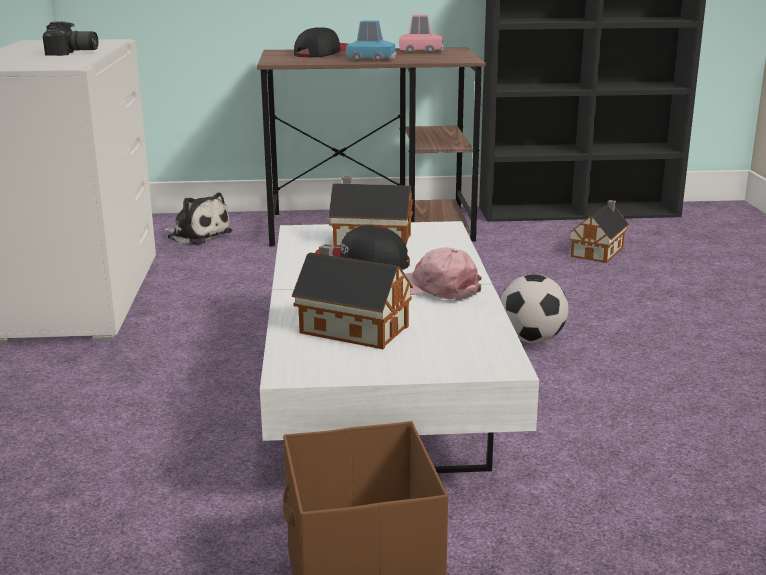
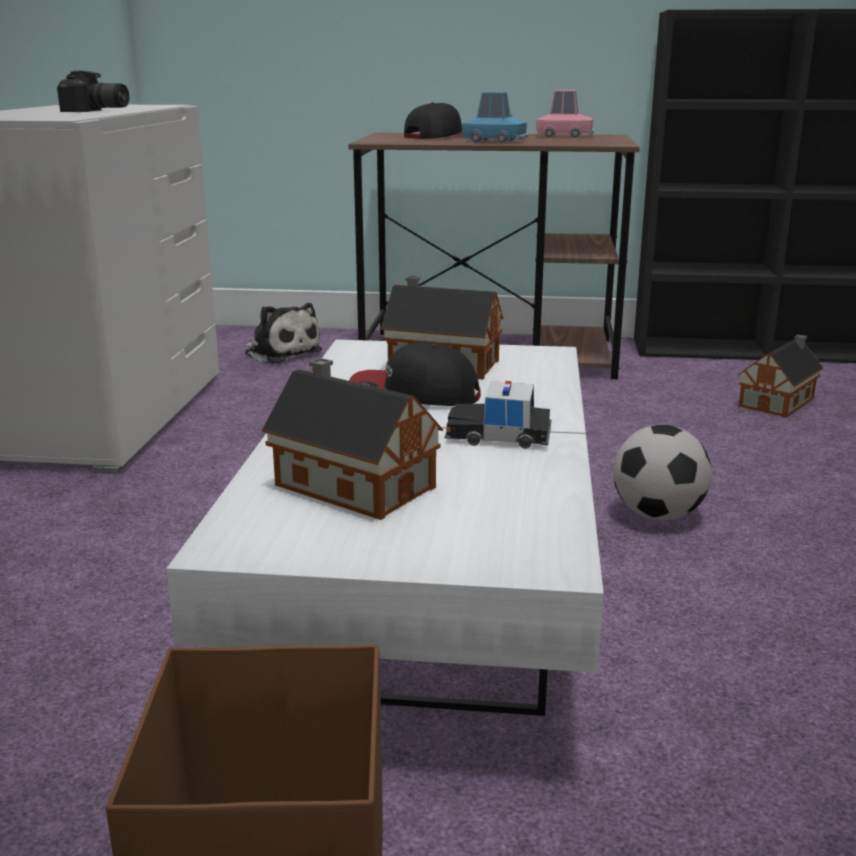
camera: 10 degrees right, 0 degrees up
(434, 289) = (499, 435): pink cap -> toy car

